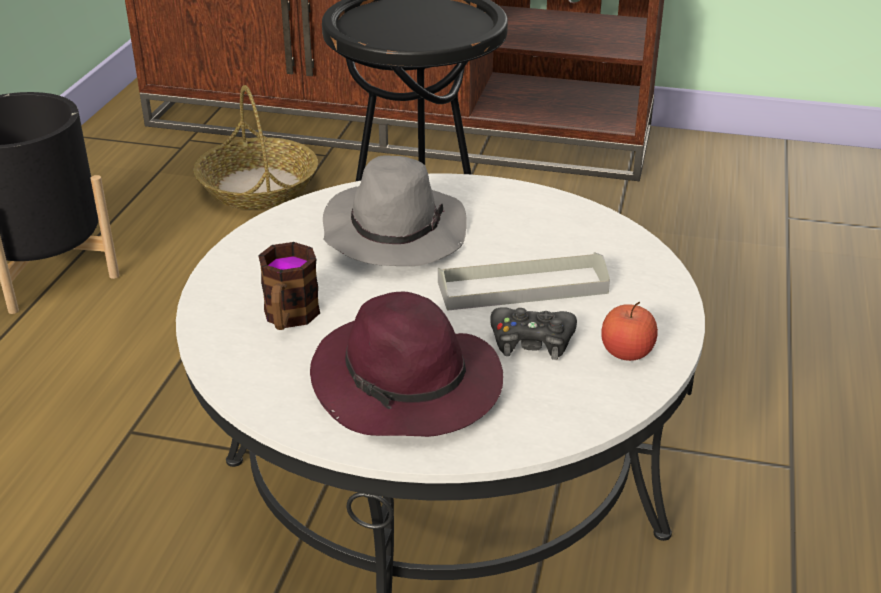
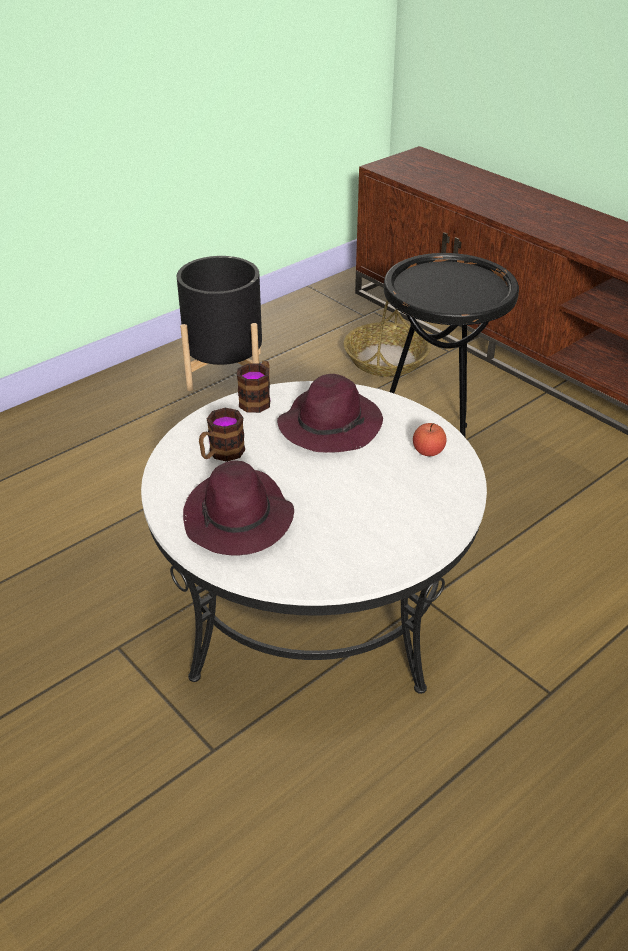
camera: 35 degrees right, 5 degrees up
(262, 237) = (258, 399): none -> mug
(394, 233) = (330, 425): grey hat -> purple hat
(522, 287) = (364, 490): grey tray -> none
(532, 341) = (331, 524): black game controller -> none
(627, 352) = (377, 556): apple -> apple (428, 451)

